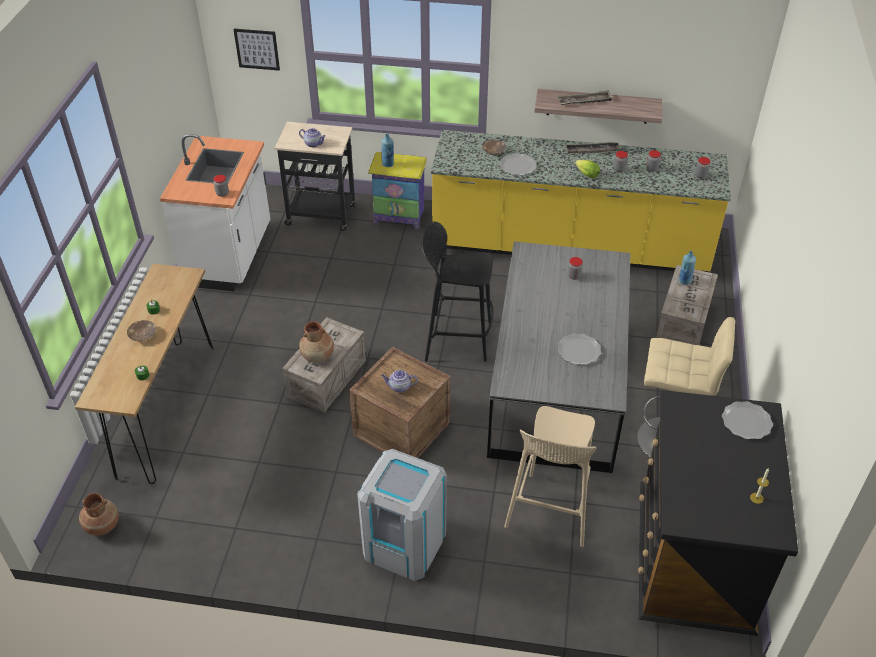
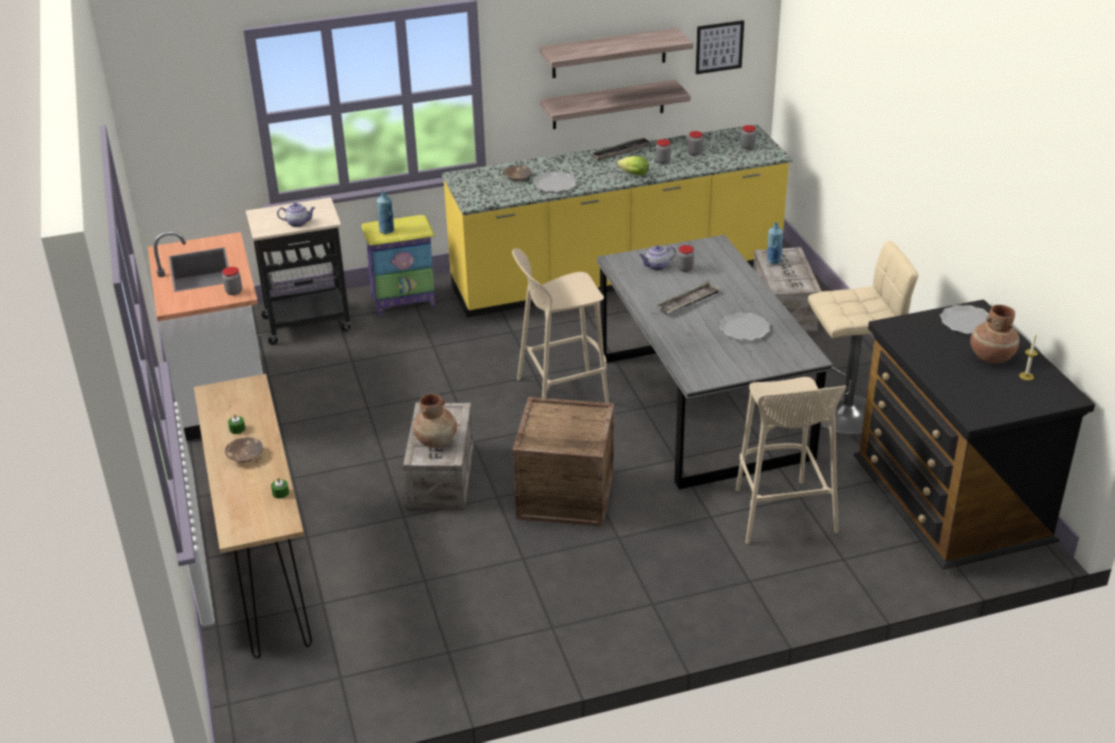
camera: 25 degrees left, 10 degrees down
(102, 525) = (278, 709): brown vase -> brown vase (991, 357)
(257, 49) = (192, 127): picture -> picture (719, 47)
(399, 387) = (566, 430): teapot -> teapot (657, 266)
(405, 544) = (654, 596): grey trash can -> none
(456, 339) = (561, 394): black stool -> beige stool
(584, 101) = (599, 98): tray -> tray (688, 302)
(603, 64) = (609, 53): none -> shelf

